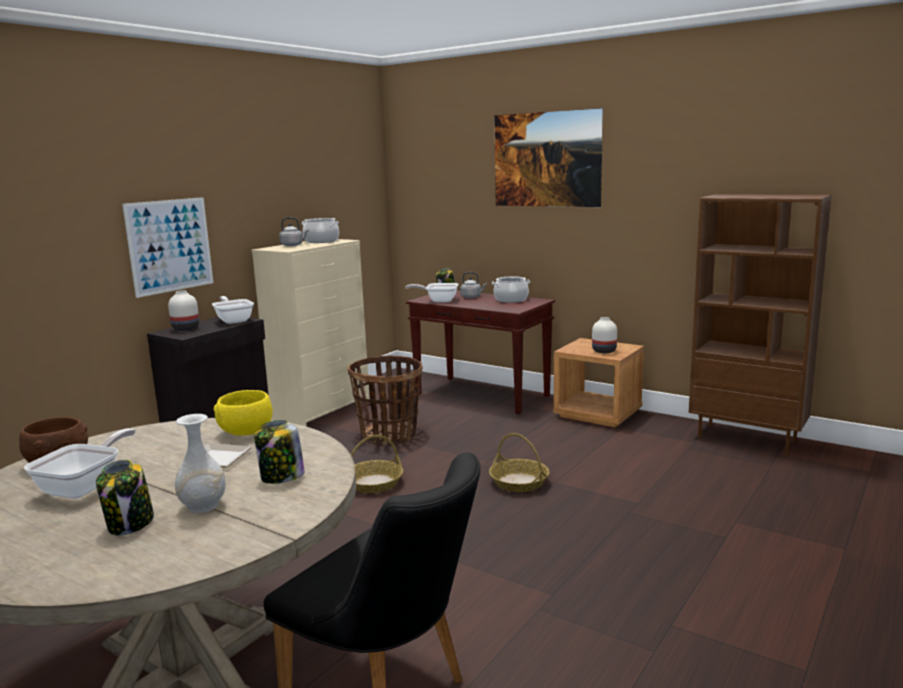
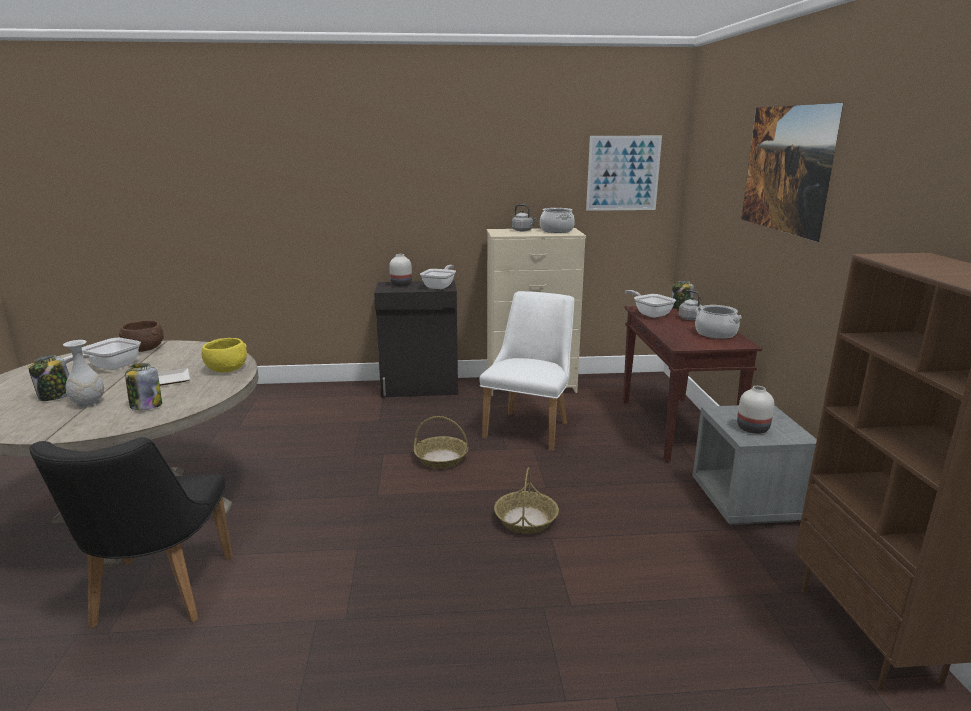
camera: 50 degrees right, 5 degrees up
(85, 486) = (109, 367): frying pan -> frying pan turned 135 degrees clockwise
(170, 245) = (408, 216): picture -> picture (623, 173)
(389, 434) = (530, 426): basket -> white chair
(598, 414) = (746, 502): brown nightstand -> grey nightstand

